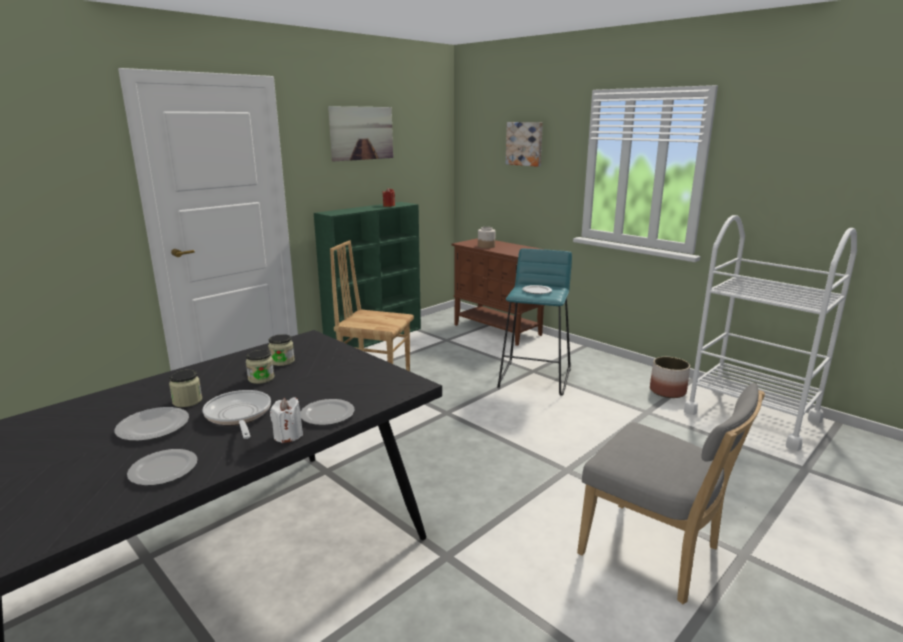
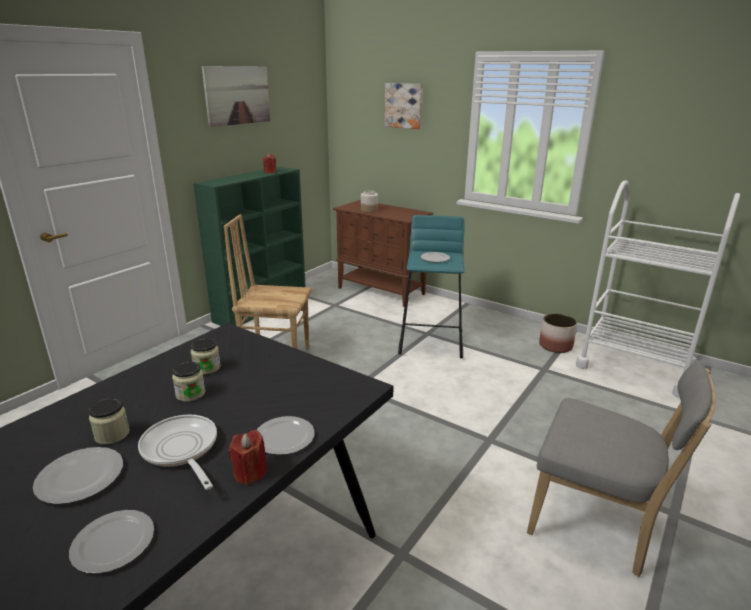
camera: 10 degrees left, 5 degrees up
(288, 435) = (250, 473): white candle -> red candle

